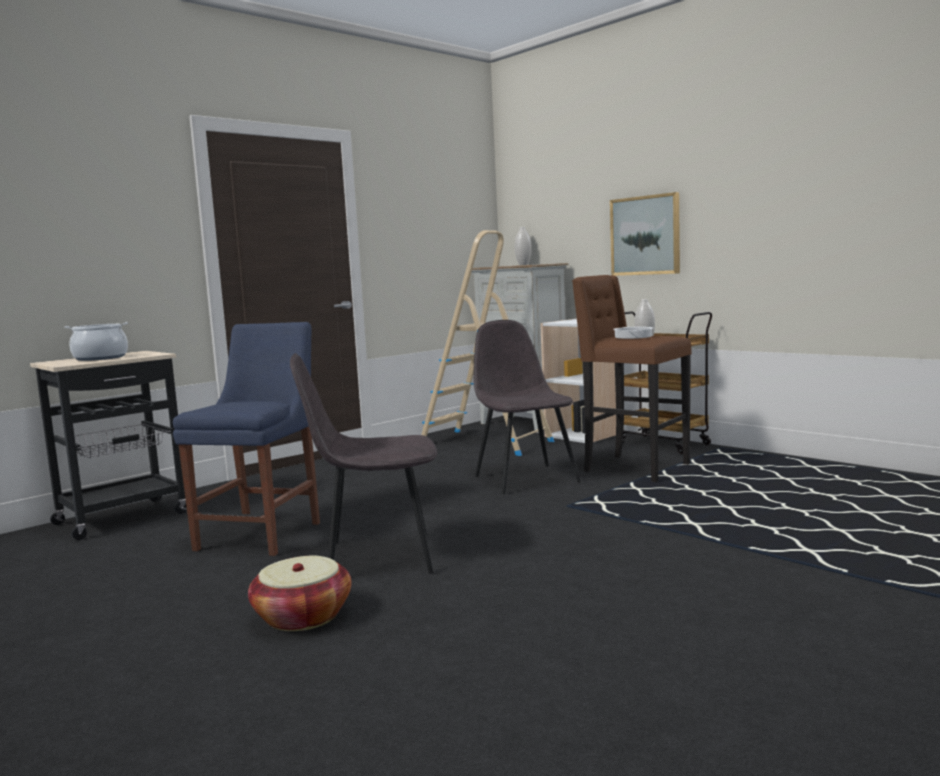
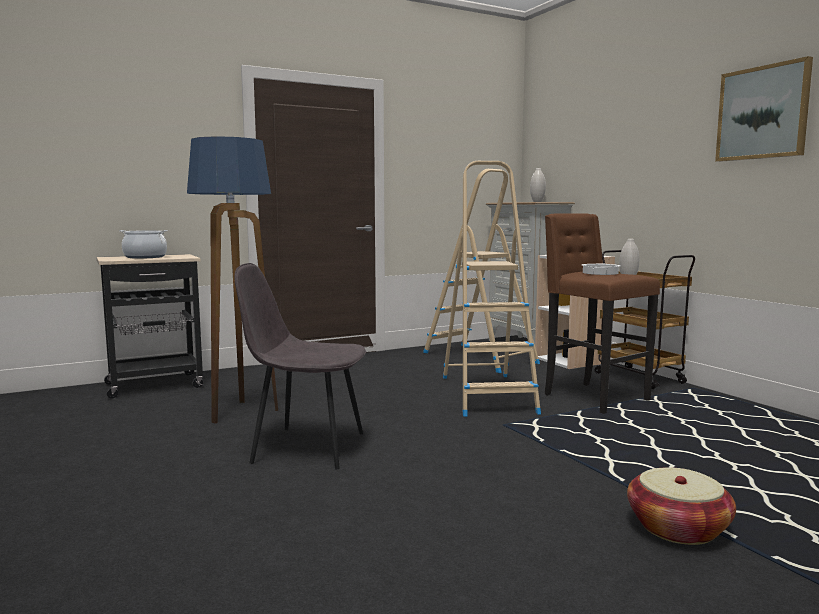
camera: 15 degrees right, 0 degrees up
(263, 534) = (239, 413): blue chair -> floor lamp
(303, 616) = (206, 490): basket -> basket (678, 528)
(525, 478) = (487, 394): grey chair -> beige step ladder
(645, 235) = (642, 179): picture -> picture (762, 113)

